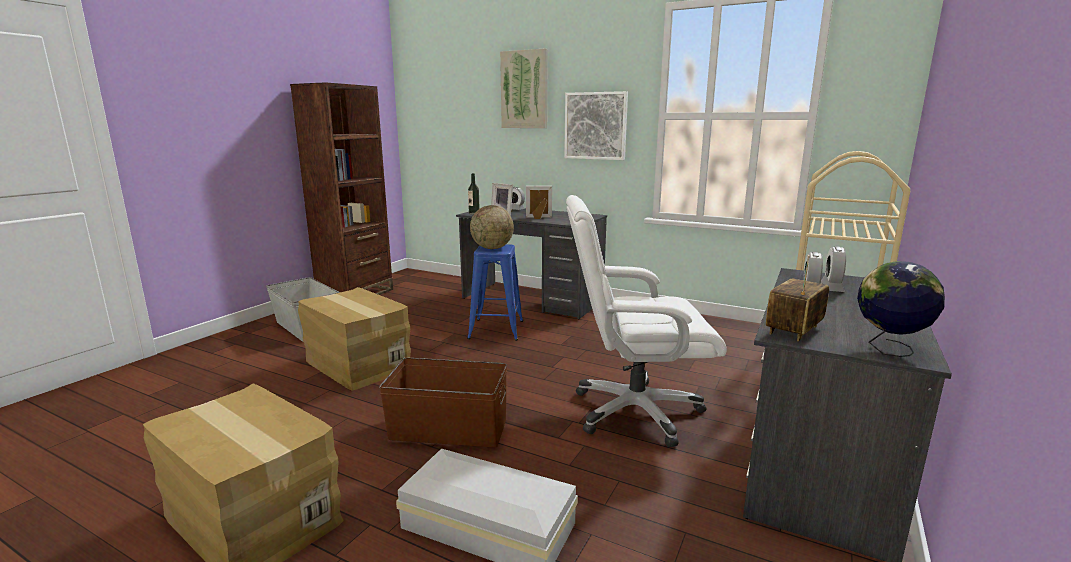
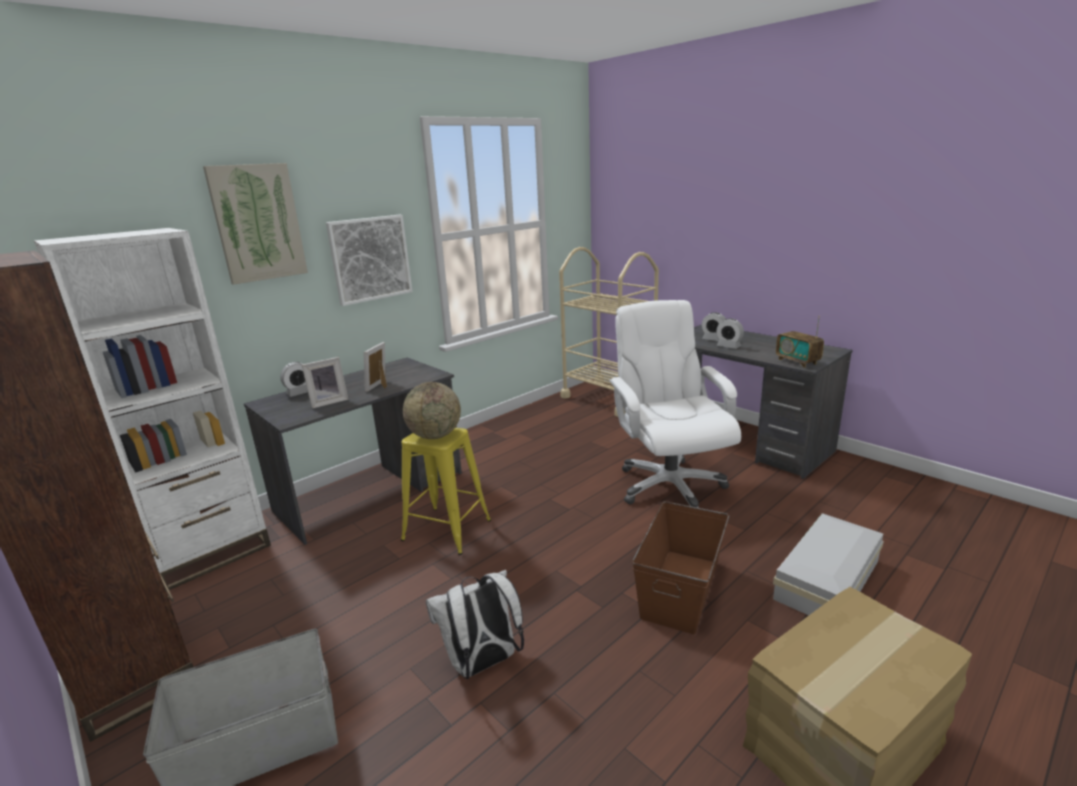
camera: 70 degrees left, 5 degrees up
(357, 365) = (482, 664): cardboard box -> white backpack
(447, 282) = (210, 553): none -> white bookcase
(474, 213) = (292, 418): bottle -> none
(496, 329) = (446, 530): blue stool -> yellow stool
(634, 411) = (669, 485): white office chair -> white office chair turned 150 degrees clockwise
(889, 350) = (824, 351): globe -> none

